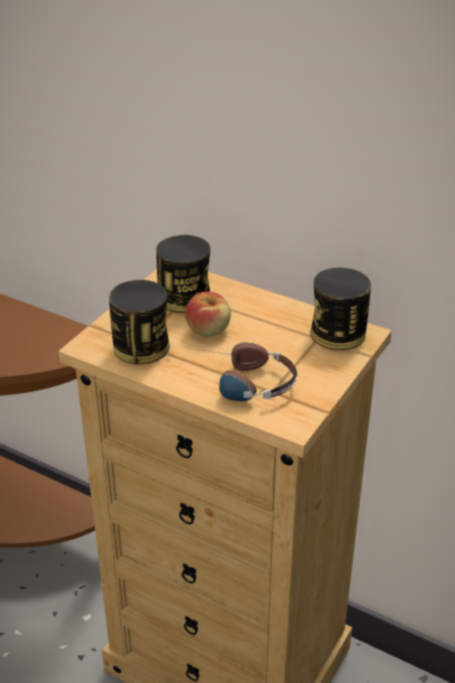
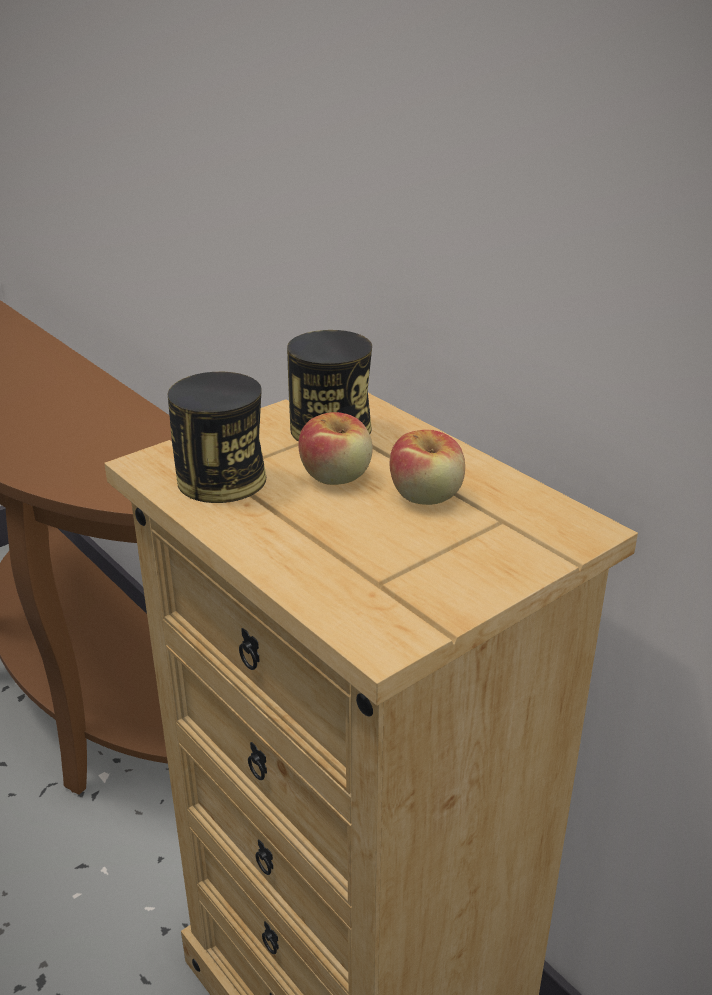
camera: 20 degrees right, 5 degrees down
(242, 383) = (337, 560): headphones -> none
(268, 331) = (427, 495): none -> apple
(338, 333) = (540, 519): can -> none

